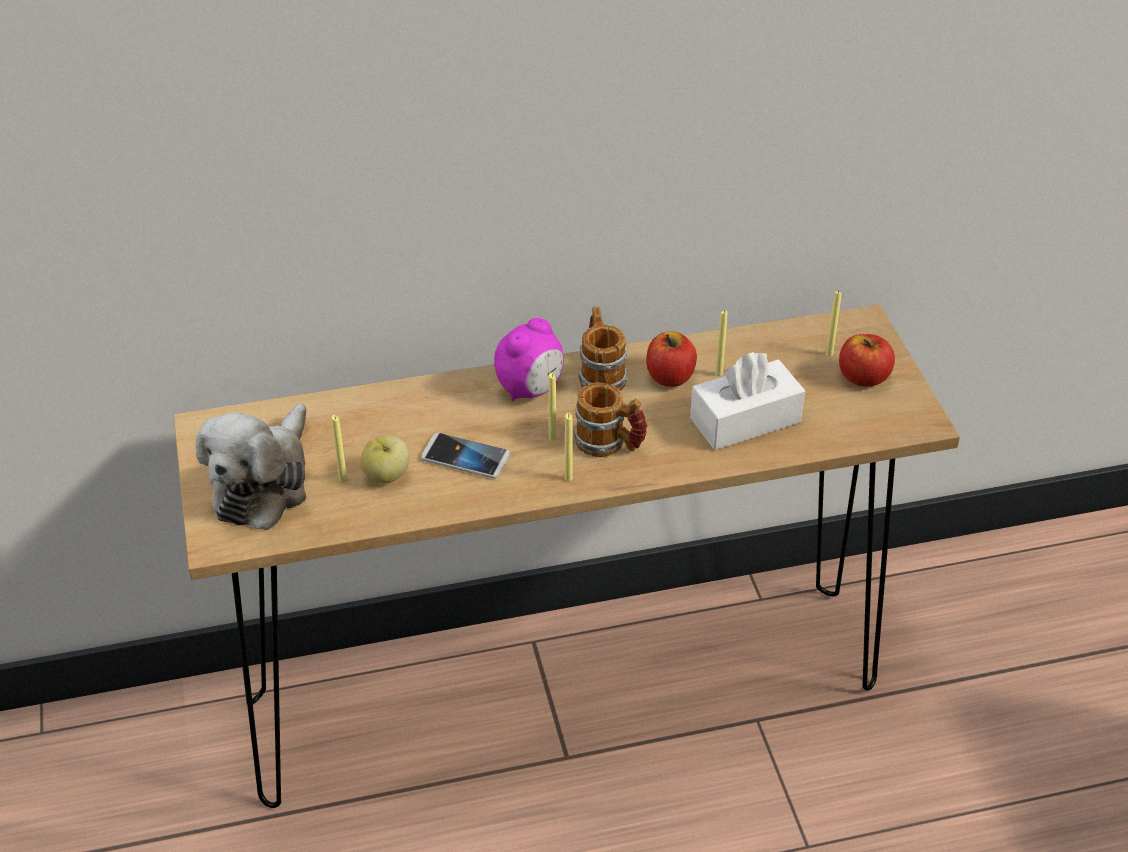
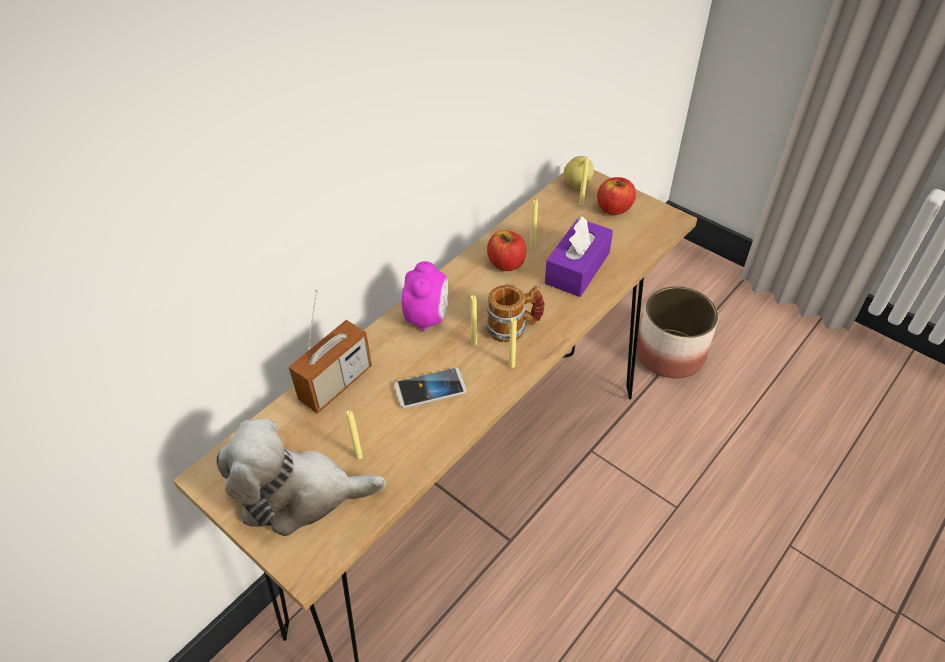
camera: 35 degrees left, 5 degrees up
(263, 483) = (299, 494): plush toy -> plush toy turned 105 degrees clockwise
(382, 406) = (336, 384): none -> radio
(386, 476) = (388, 434): apple -> apple (578, 183)
(600, 374) = (462, 284): mug -> none
(745, 420) = (577, 268): white tissue box -> purple tissue box
(981, 667) = (670, 353): none -> planter

